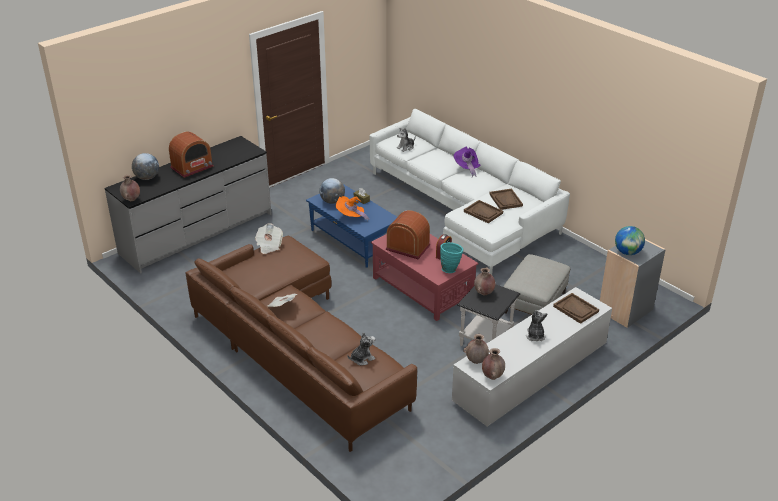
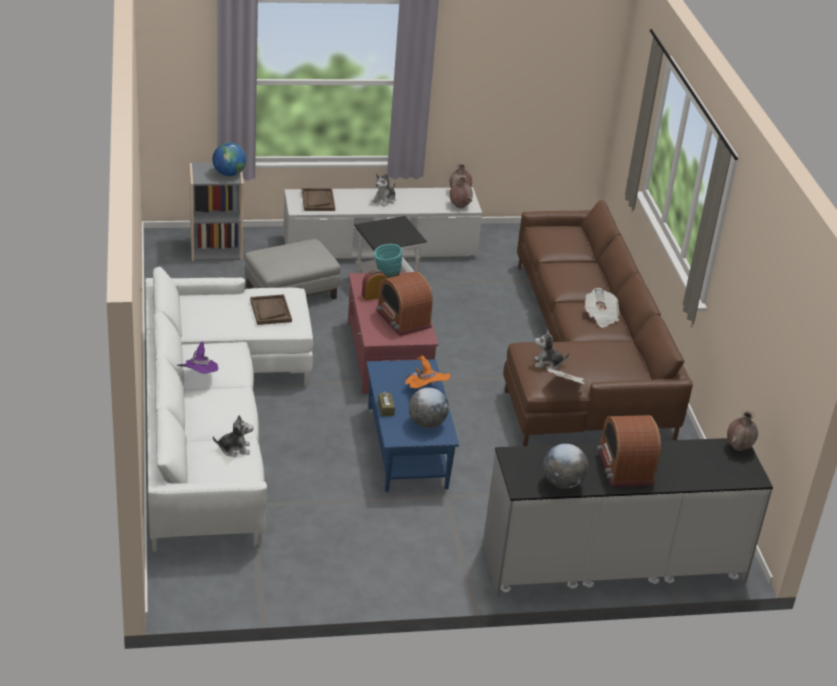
camera: 150 degrees left, 0 degrees up
(147, 177) = (702, 477): globe -> globe (562, 483)
(192, 167) = (625, 467): radio -> radio turned 90 degrees counterclockwise
(362, 359) = (561, 243): plush toy -> plush toy (547, 364)
(484, 293) = (389, 236): brown vase -> none
(506, 200) = (221, 313): brown tray -> none

